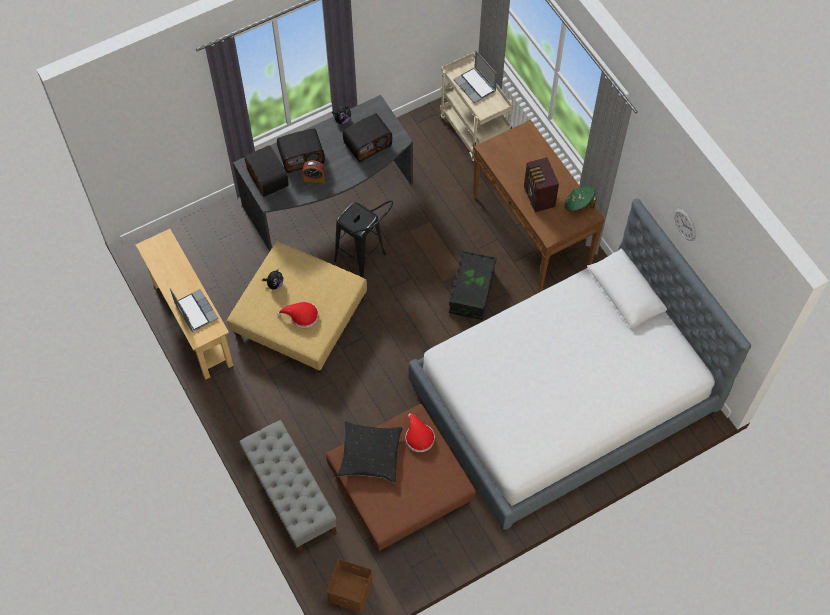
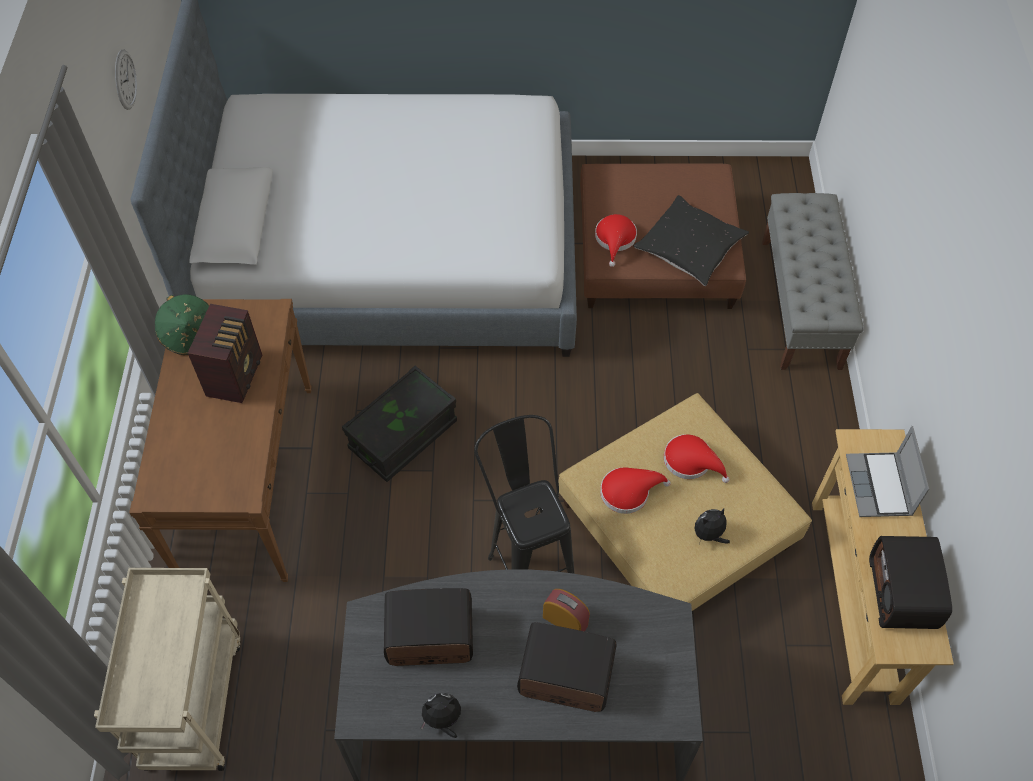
camera: 150 degrees left, 5 degrees down
(266, 178) = (652, 667): radio -> radio (903, 593)
(325, 285) = (628, 491): none -> red hat
(349, 591) = (774, 185): brown storage box -> none
(475, 86) = (152, 656): laptop -> none

